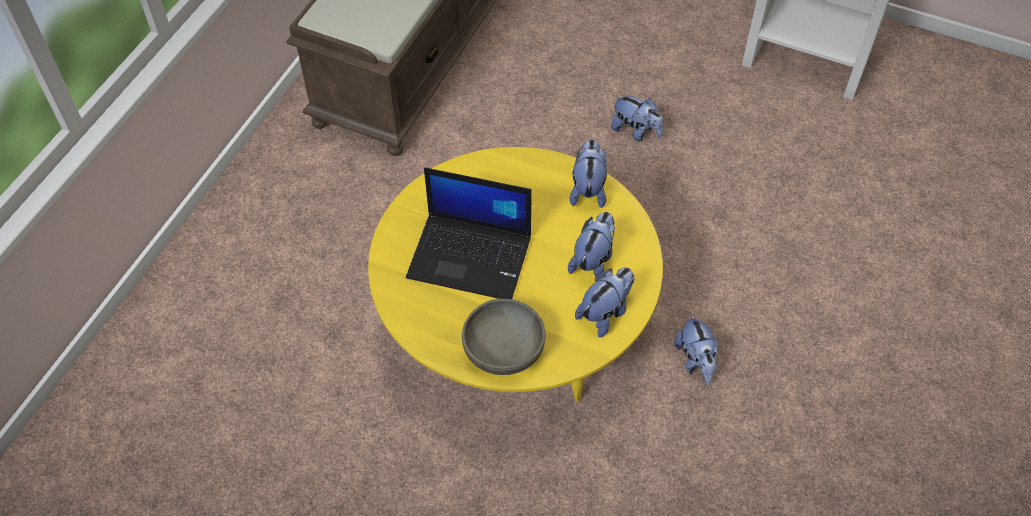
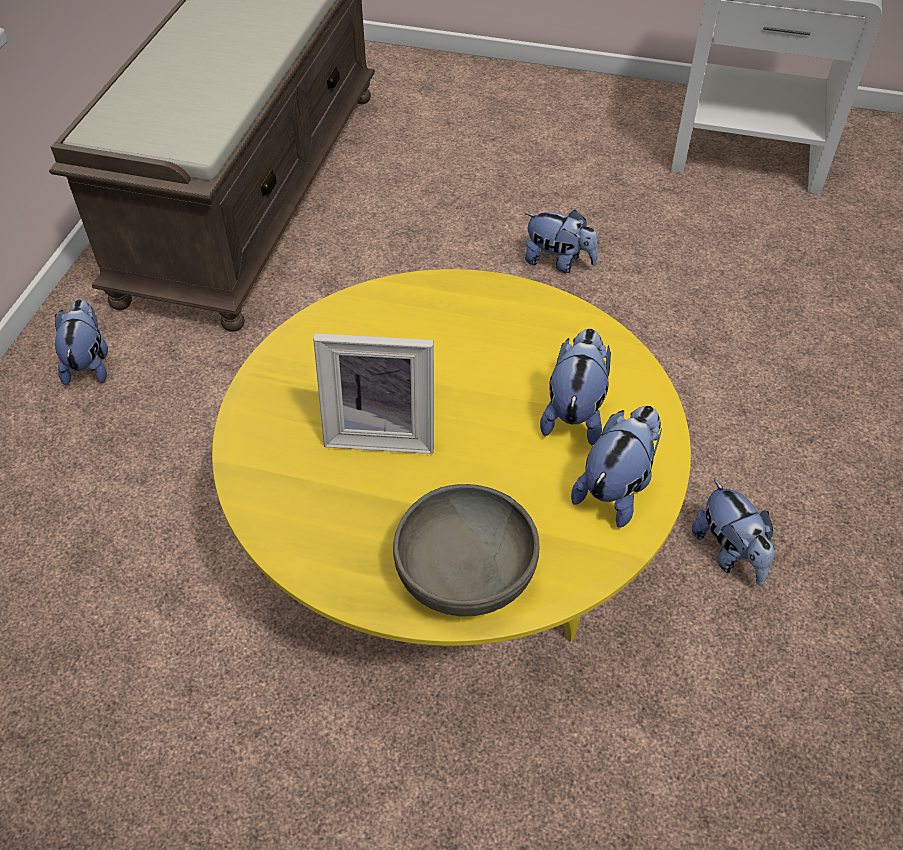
camera: 10 degrees left, 5 degrees down
(471, 256) = (381, 432): laptop -> picture frame
(588, 189) = (538, 313): plush toy -> plush toy (89, 363)

